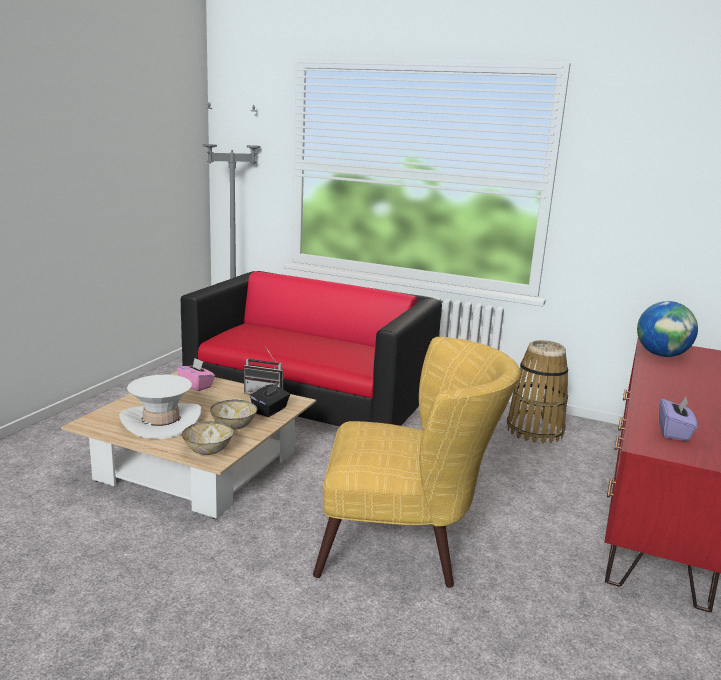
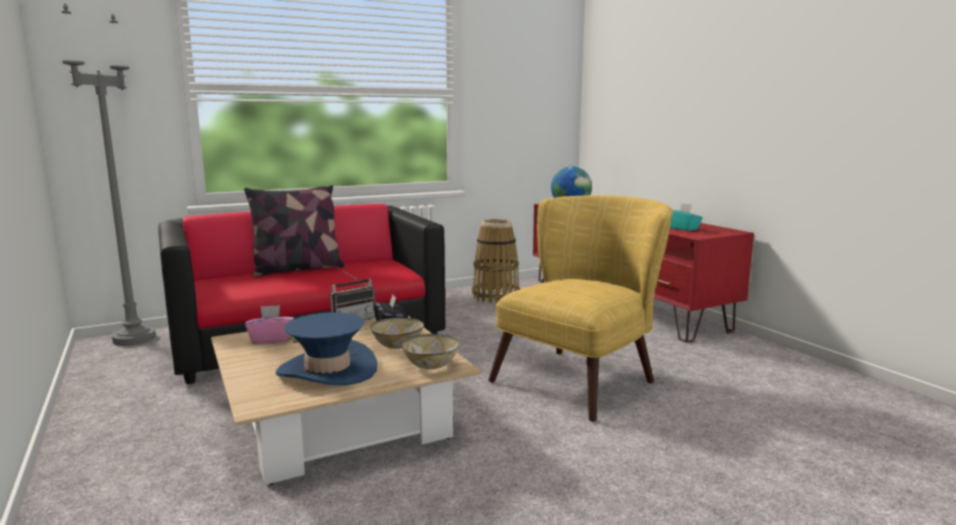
camera: 50 degrees left, 5 degrees down
(161, 421) = (327, 370): white hat -> blue hat
(310, 337) = (297, 269): none -> pillow
(674, 432) = (682, 228): purple tissue box -> turquoise tissue box

